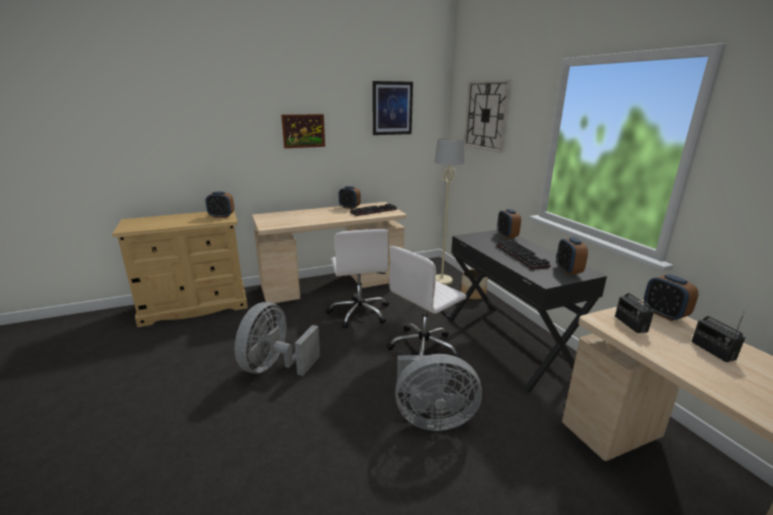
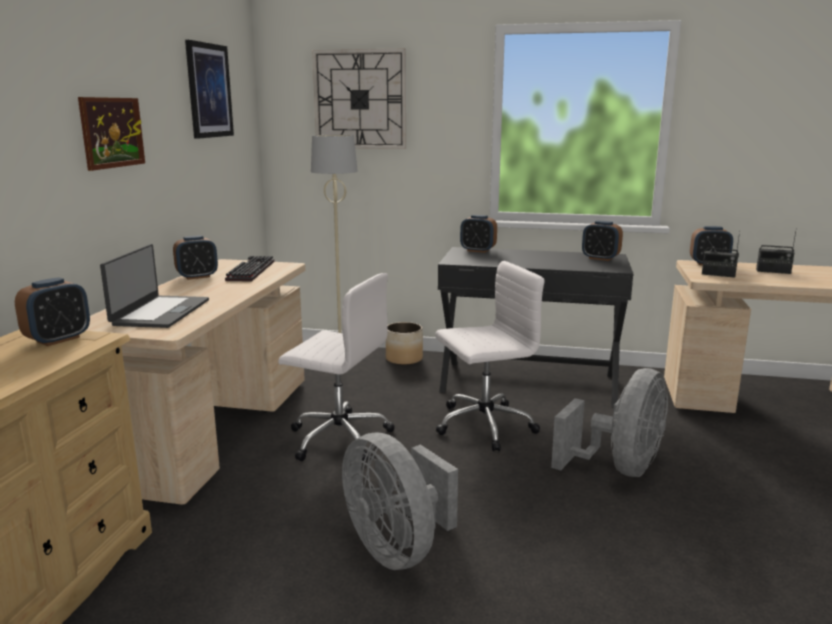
camera: 55 degrees left, 5 degrees down
(291, 218) = (160, 312): none -> laptop
(424, 348) = (483, 425): white office chair -> white office chair turned 105 degrees counterclockwise
(523, 256) = (545, 260): keyboard -> none

